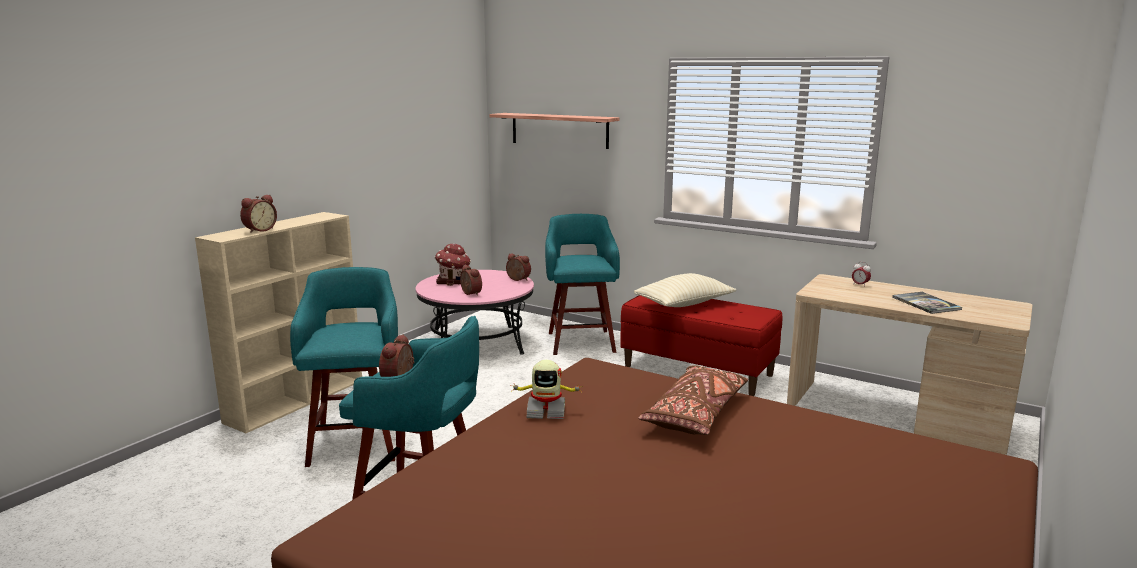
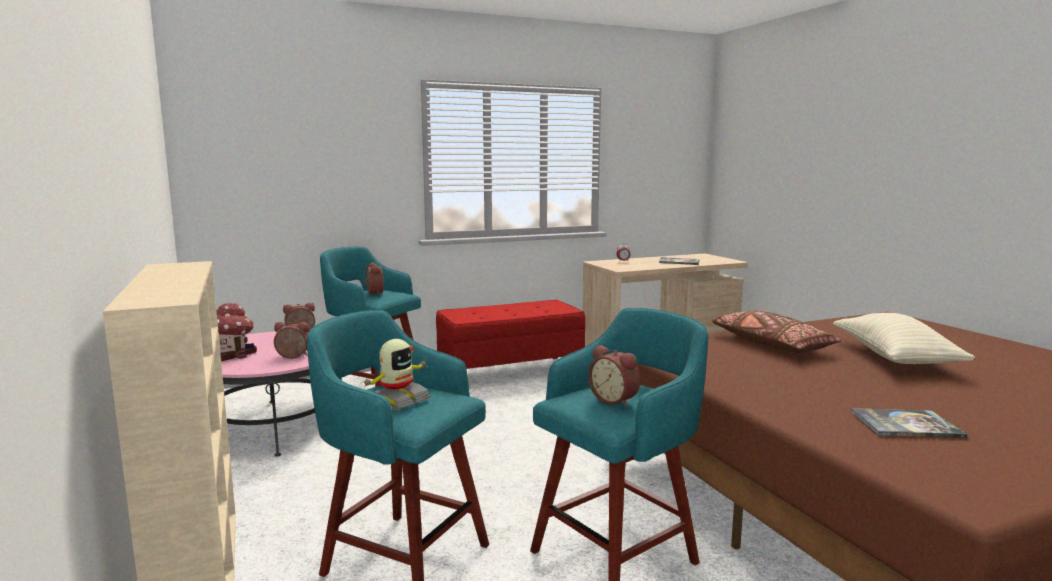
camera: 55 degrees left, 5 degrees down
(259, 230) = (174, 287): alarm clock -> alarm clock (373, 293)
(494, 503) = (905, 425): none -> book
(546, 411) = (725, 376): toy robot -> toy robot (398, 401)
(559, 130) = (288, 156): shelf -> none
(684, 304) = (494, 312): beige pillow -> beige pillow (895, 358)

